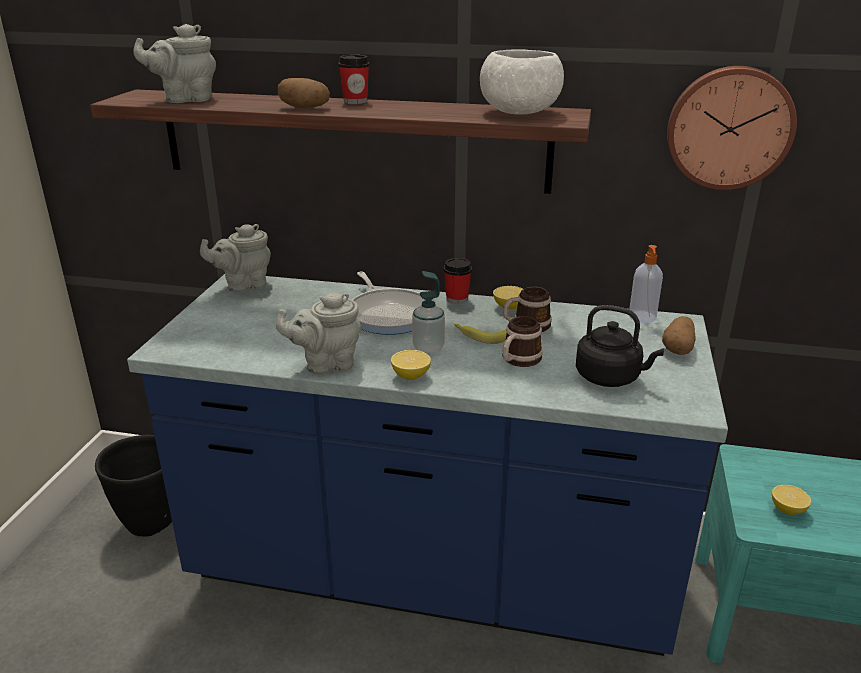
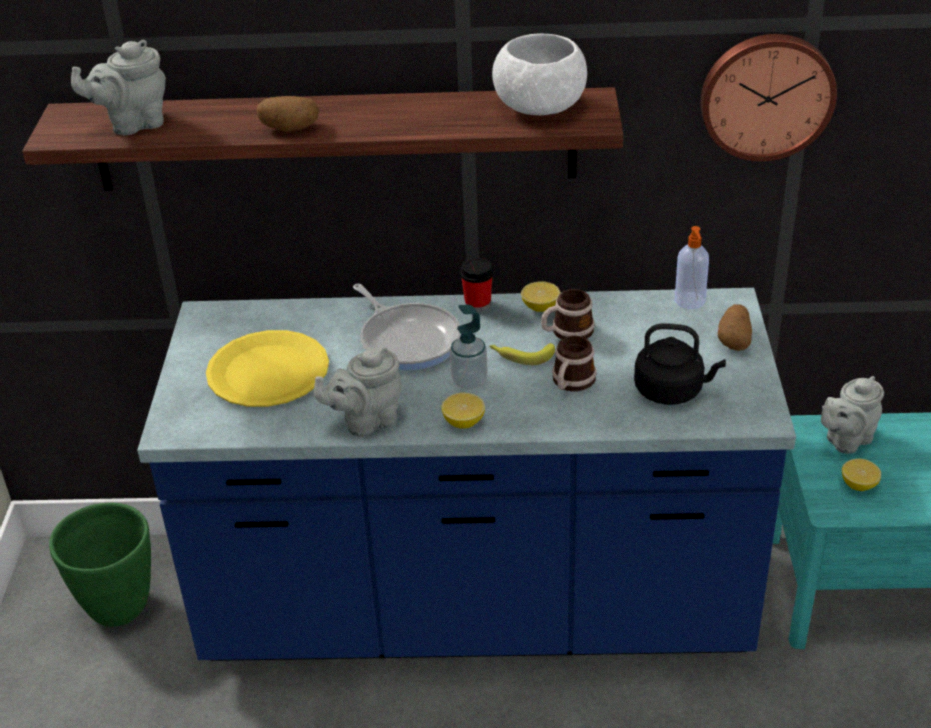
camera: 10 degrees left, 10 degrees up
(151, 521) = (119, 606): black planter -> green planter
(243, 285) = (216, 320): grey teapot -> grey teapot (846, 440)
(264, 321) = (268, 372): none -> yellow plate
(355, 101) = (341, 104): cup -> none

